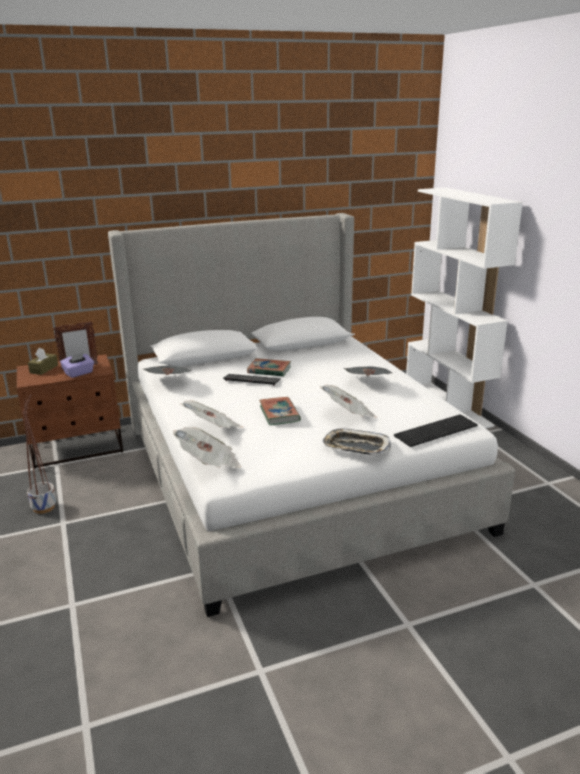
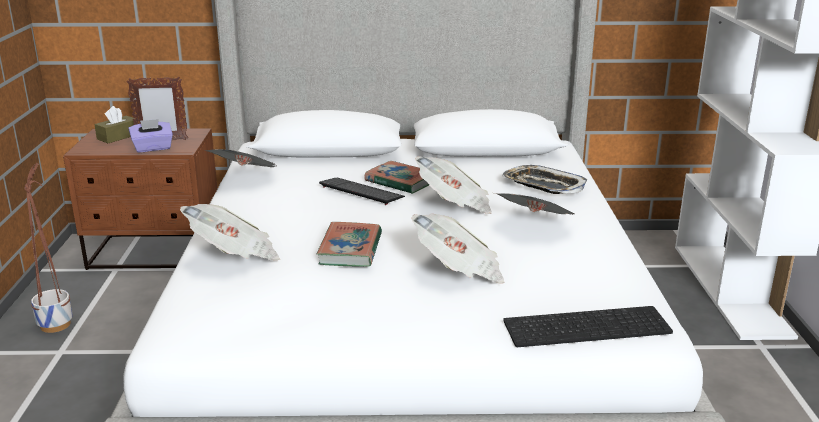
camera: 20 degrees right, 0 degrees up
(209, 463) = (176, 307): newspaper -> newspaper (455, 204)
(356, 447) = (424, 328): tray -> tray (543, 186)

